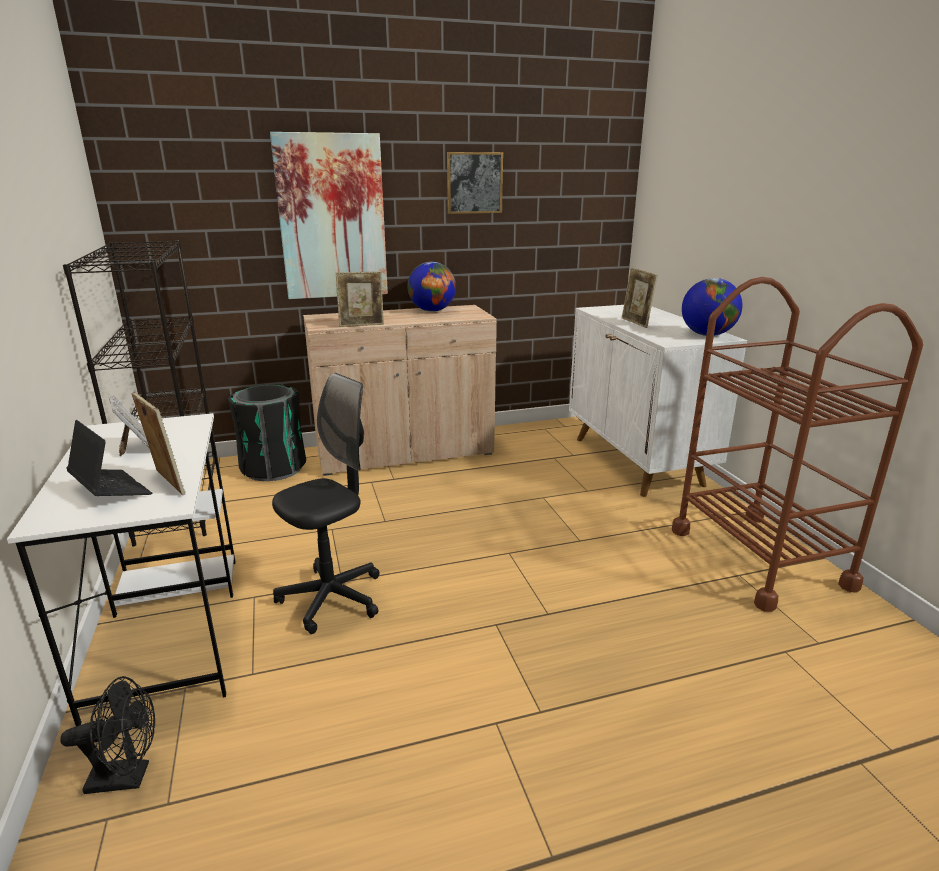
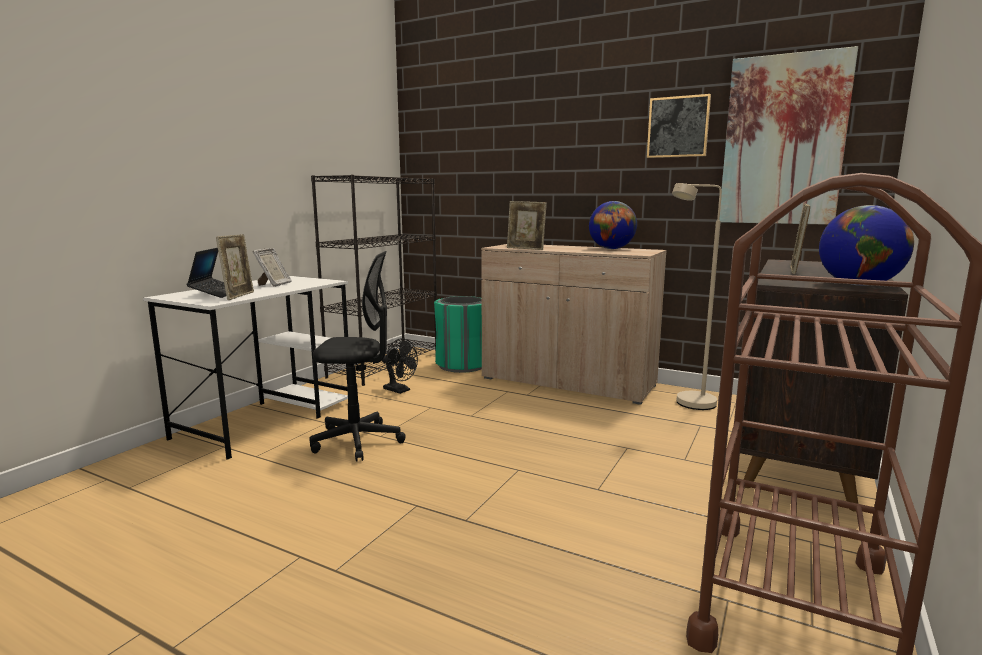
camera: 45 degrees right, 10 degrees down
(127, 777) = (141, 468): black fan -> black fan (400, 390)
(273, 468) = (462, 365): black trash can -> green trash can
(332, 218) = (543, 163): picture -> picture (783, 141)
(522, 442) = (689, 405): none -> beige floor lamp
(637, 461) = (798, 459): white cabinet -> brown cabinet

